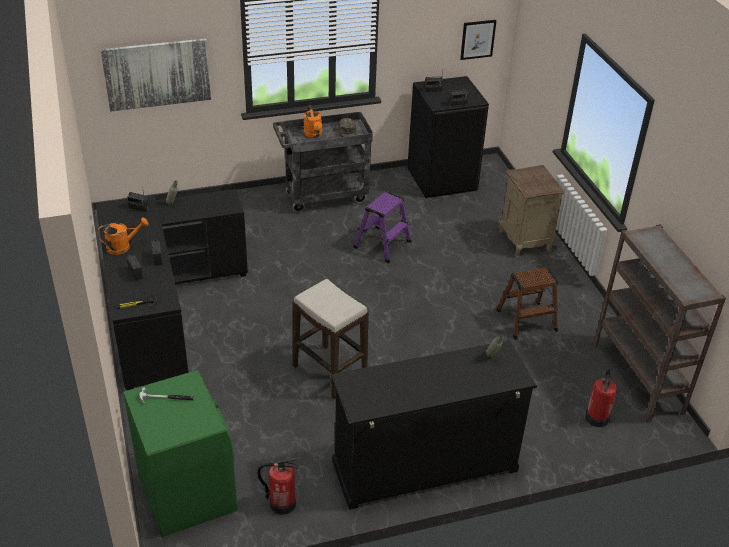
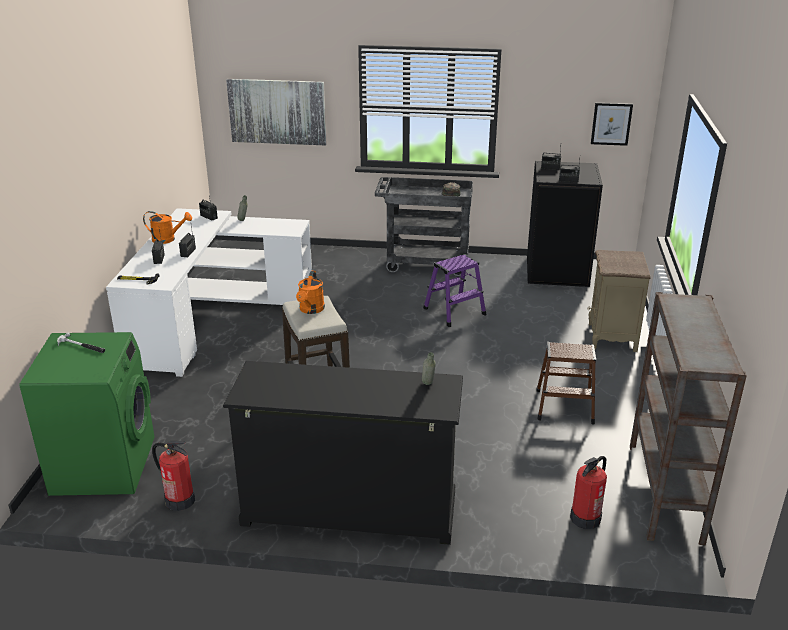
camera: 25 degrees right, 10 degrees down
(162, 308) = (209, 318): black desk -> white desk
(313, 135) = (415, 193): orange watering can -> orange watering can (311, 310)

